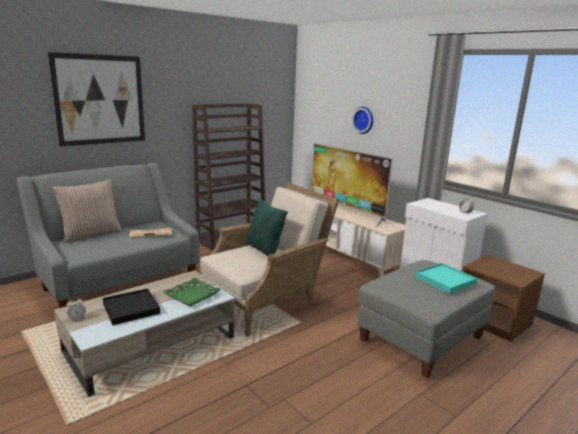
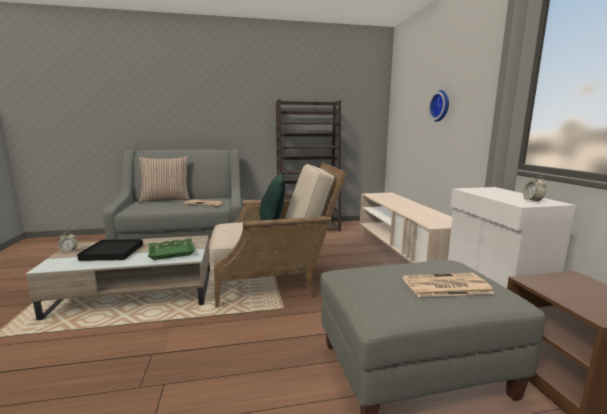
camera: 30 degrees right, 5 degrees down
(100, 100) = (194, 95): picture -> none
(346, 212) = (408, 206): television -> none
(445, 280) = (445, 286): turquoise tray -> newspaper

